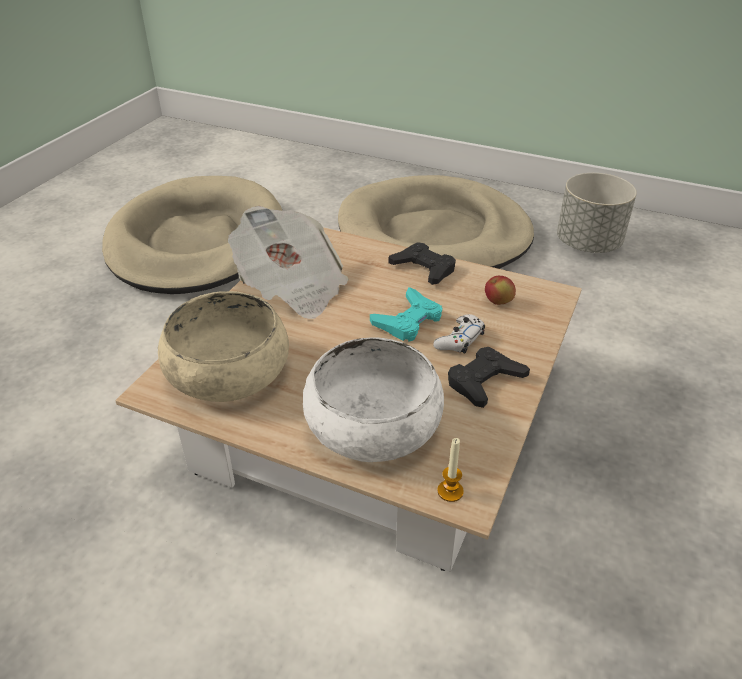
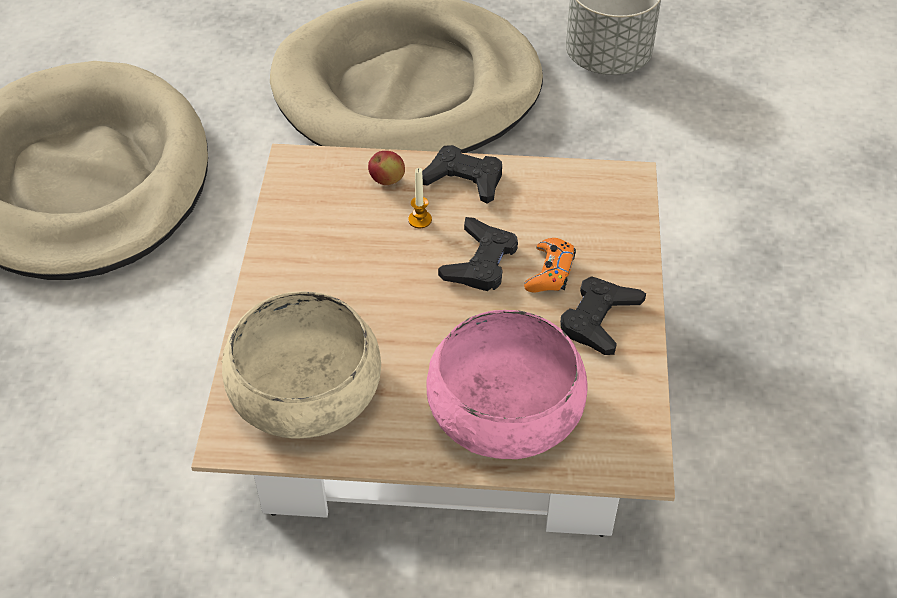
camera: 20 degrees left, 10 degrees up
(292, 287) = (316, 249): newspaper -> none
(373, 425) = (505, 409): white bowl -> pink bowl
(408, 321) = (480, 261): turquoise game controller -> black game controller
(450, 491) = (619, 462): candle -> candle (420, 220)
(460, 340) = (550, 272): white game controller -> orange game controller
(498, 302) = (571, 207): apple -> apple (387, 180)

